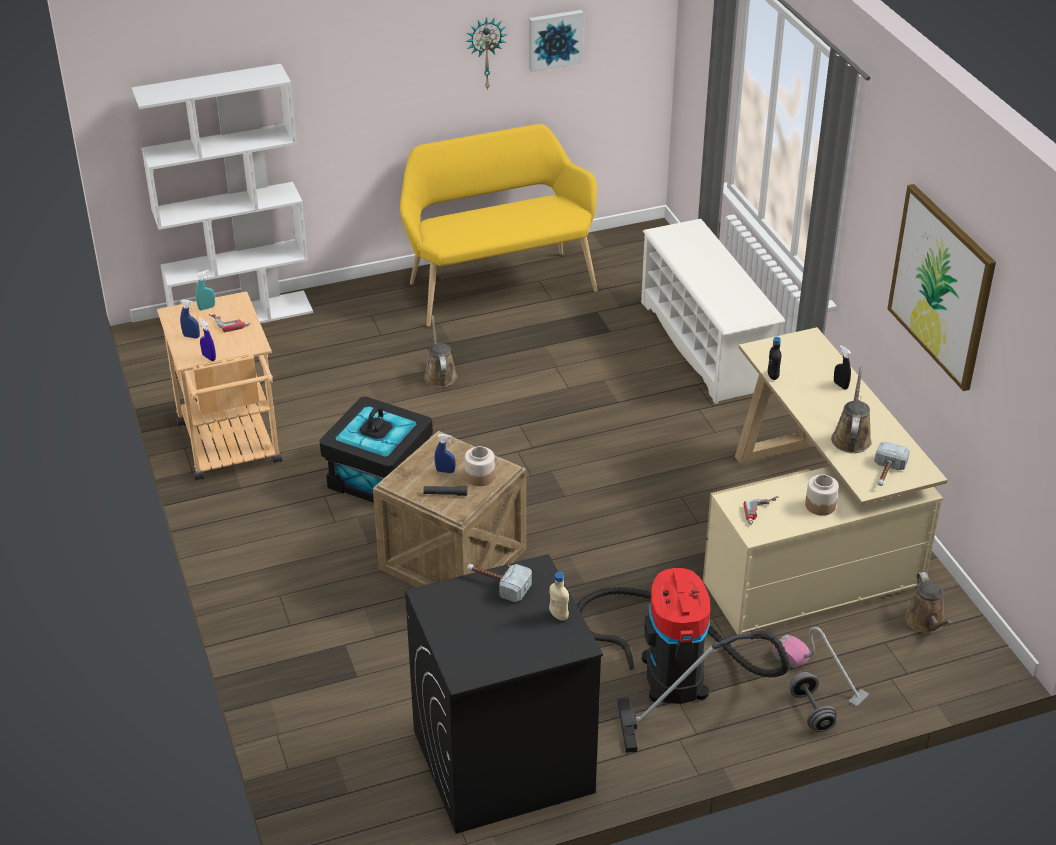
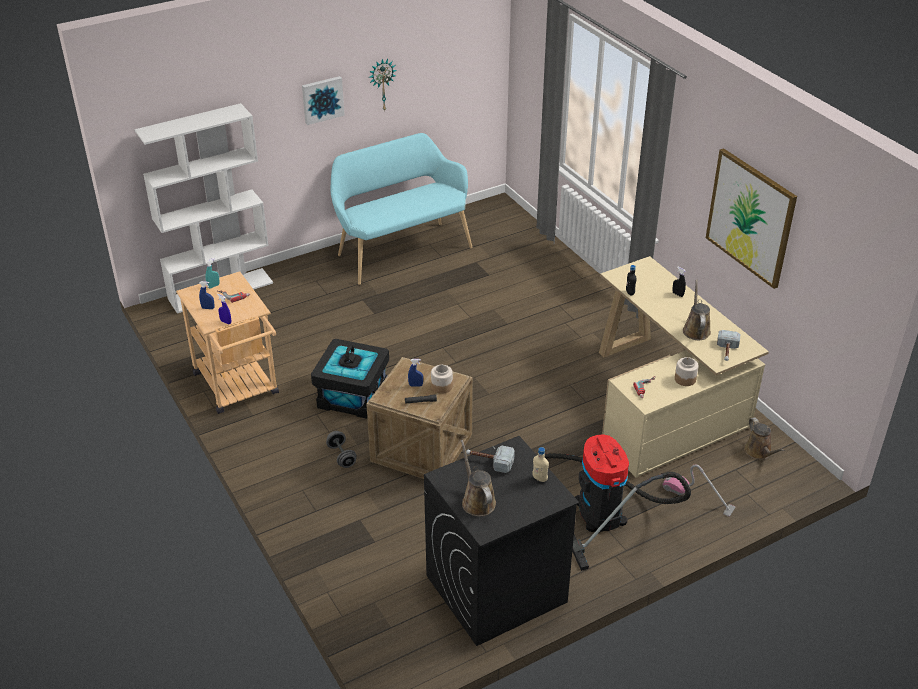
camera: 10 degrees left, 0 degrees up
(439, 375) = (376, 318): brown watering can -> brown watering can (477, 500)
(497, 284) = (400, 249): yellow bench -> turquoise bench
(554, 39) = (428, 71): picture -> picture (322, 99)
(705, 345) = (557, 277): white shoe rack -> none
(811, 712) = (700, 524): grey dumbbell -> grey dumbbell (341, 456)

